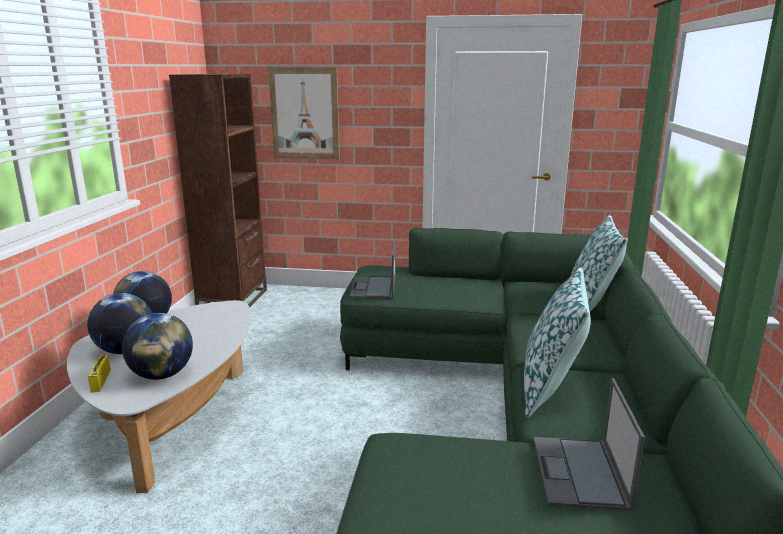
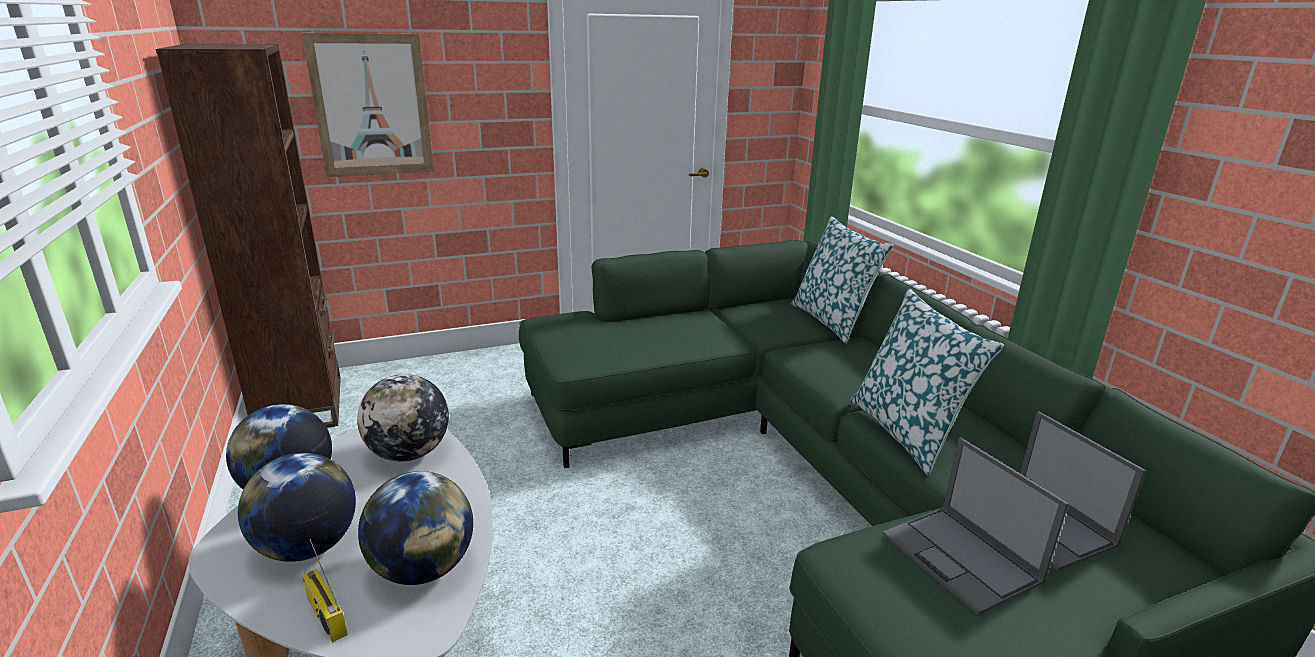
camera: 30 degrees left, 5 degrees up
(217, 321) = (409, 454): none -> globe
(374, 288) = (582, 351): laptop -> laptop (961, 559)

